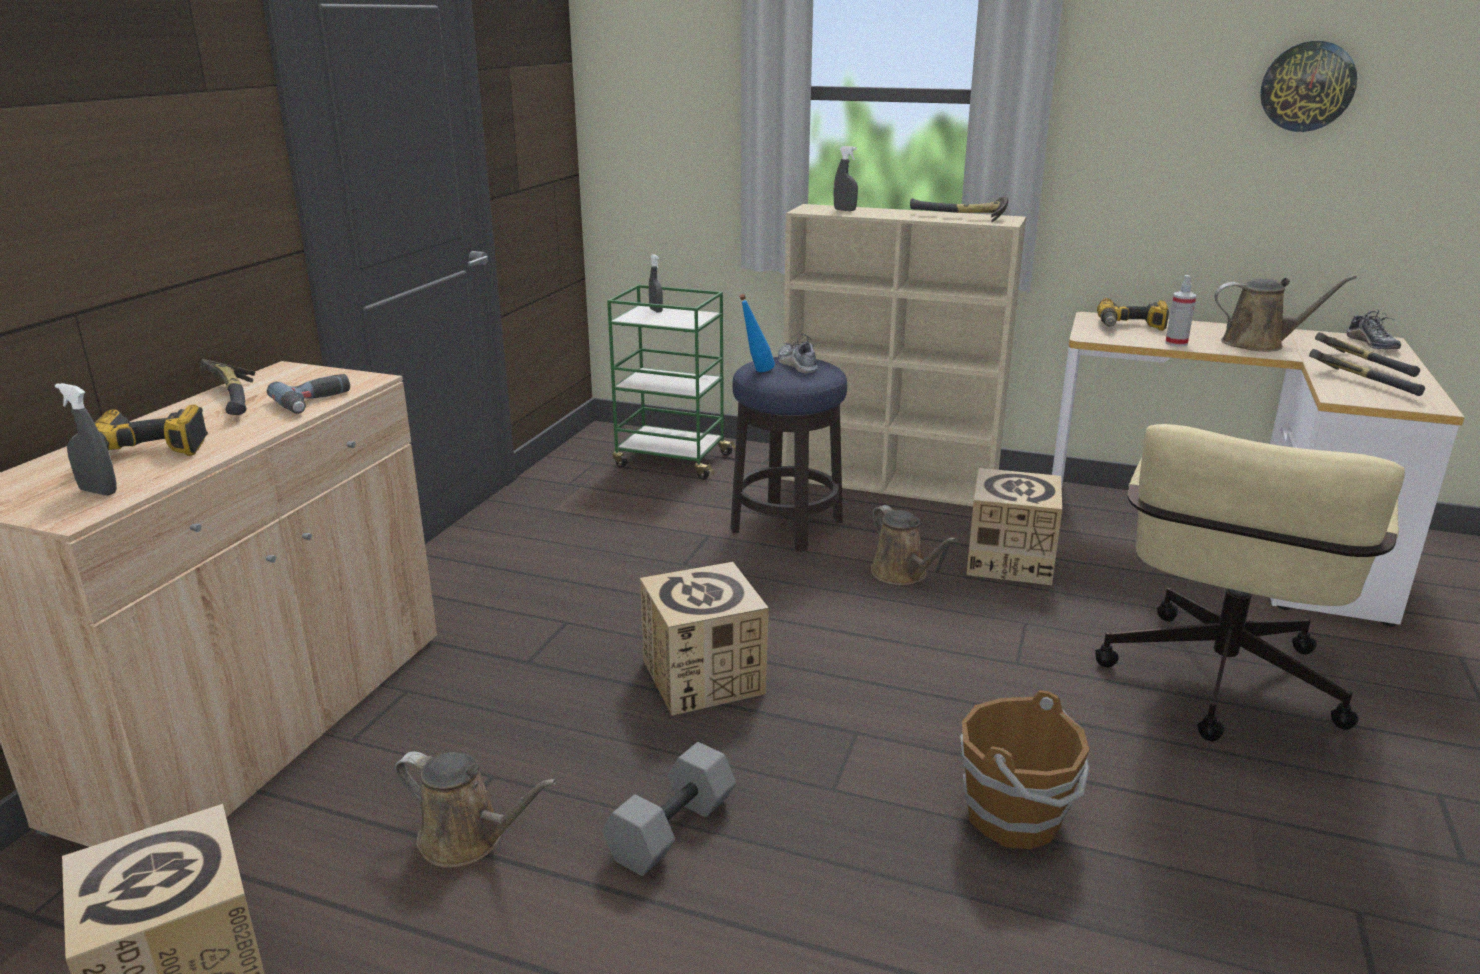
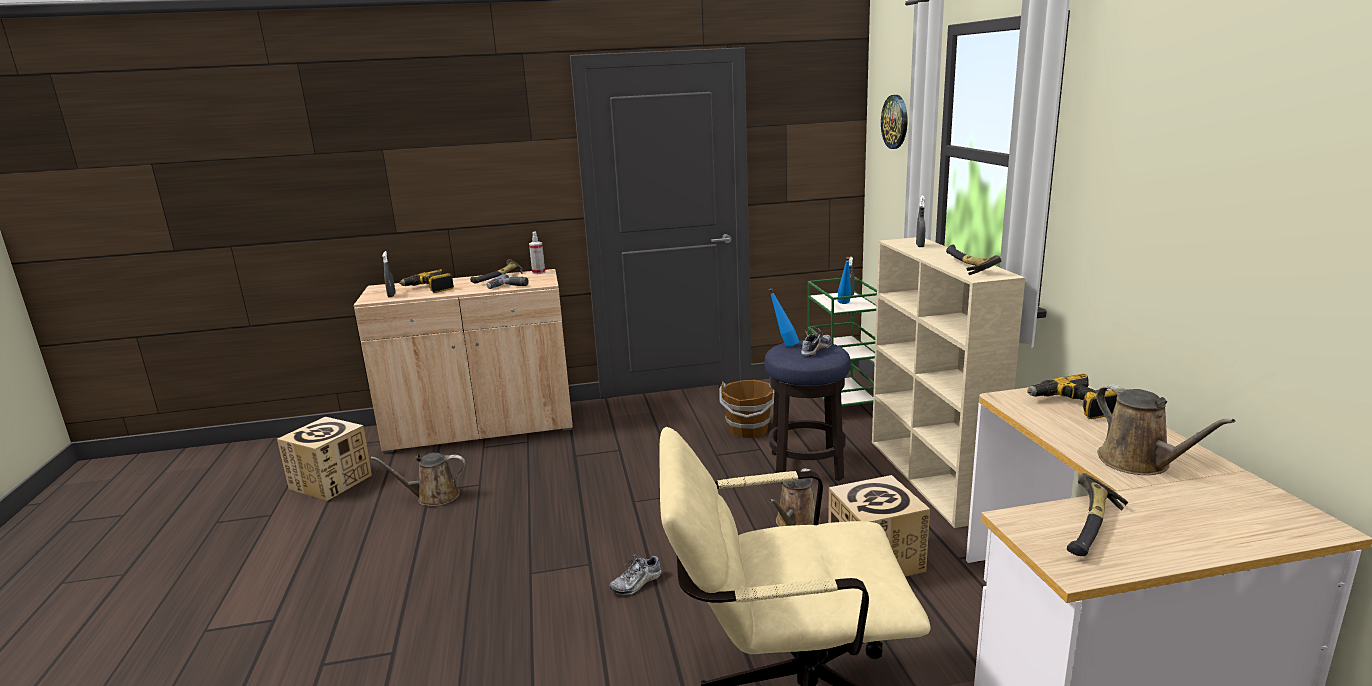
camera: 60 degrees right, 5 degrees down
(468, 839) = (433, 497): brown watering can -> brown watering can turned 90 degrees clockwise
(671, 828) = (469, 539): grey dumbbell -> none
(679, 318) = (844, 304): none -> blue bottle
(704, 677) = (603, 502): cardboard box -> none
(1016, 818) = (545, 643): brown bucket -> brown bucket (748, 430)
(1176, 343) = (1055, 430): spray bottle -> spray bottle (538, 272)
(1307, 86) = (1278, 183): wall clock -> wall clock (895, 121)
(1365, 365) = (1174, 523): hammer -> none
(1372, 344) = (1284, 520): shoe -> shoe (636, 583)

